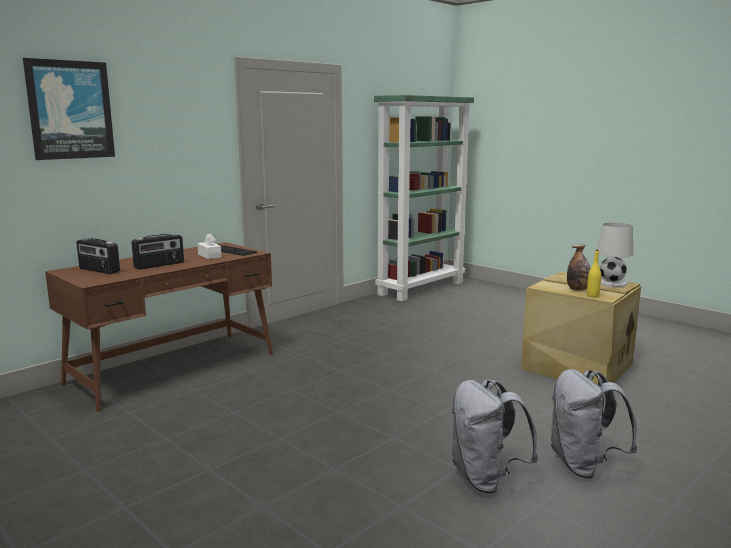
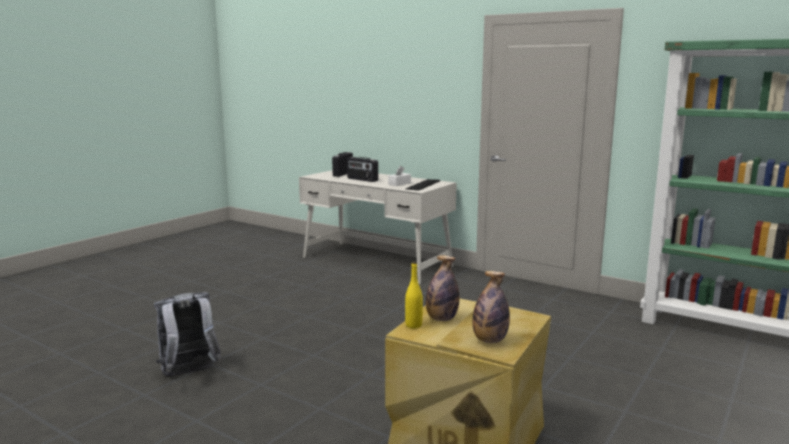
camera: 80 degrees right, 0 degrees up
(70, 110) = (362, 66): picture -> none
(174, 368) = (376, 261): brown desk -> white desk
(584, 465) = (200, 421): grey backpack -> none
(612, 283) = (489, 340): white table lamp -> bottle

